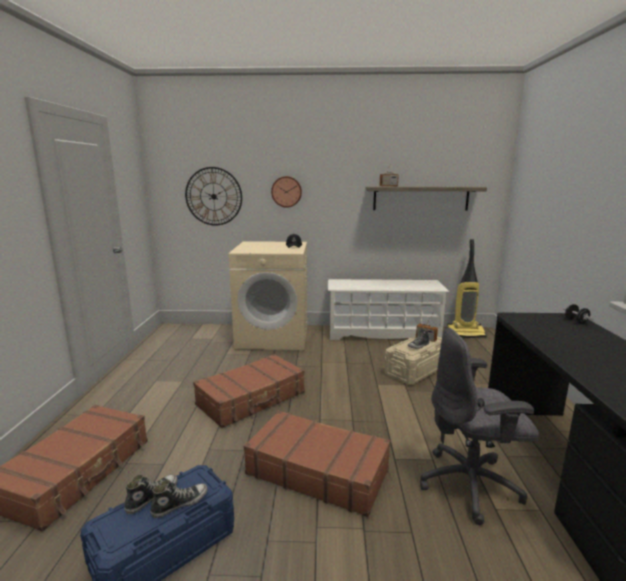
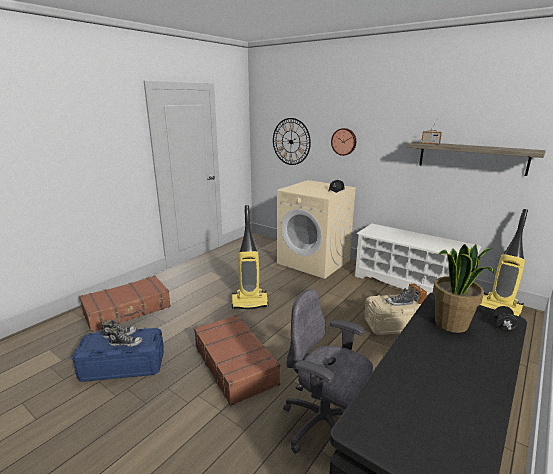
camera: 35 degrees right, 5 degrees up
(252, 399) = (250, 302): brown suitcase -> vacuum cleaner
(552, 330) = (451, 324): none -> potted plant

